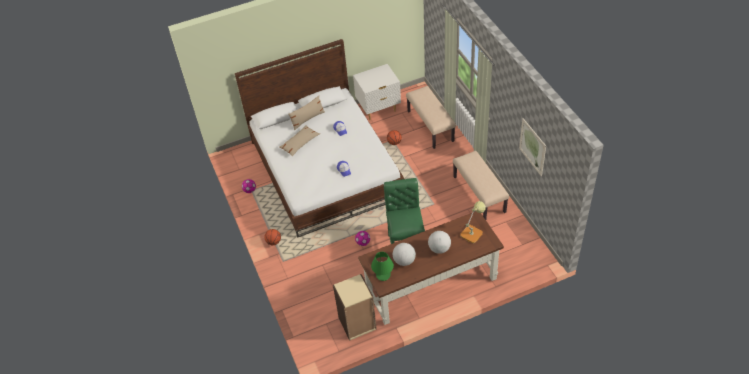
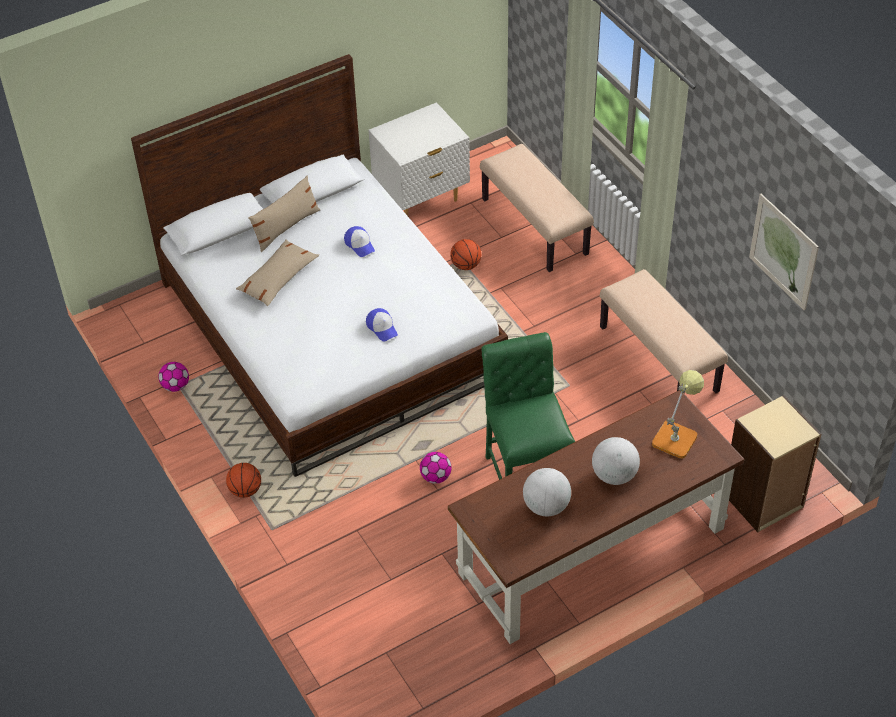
camera: 10 degrees left, 0 degrees up
(357, 324) = (452, 647): beige bookcase -> beige bookcase (763, 501)
(383, 275) = (507, 539): green table lamp -> none

